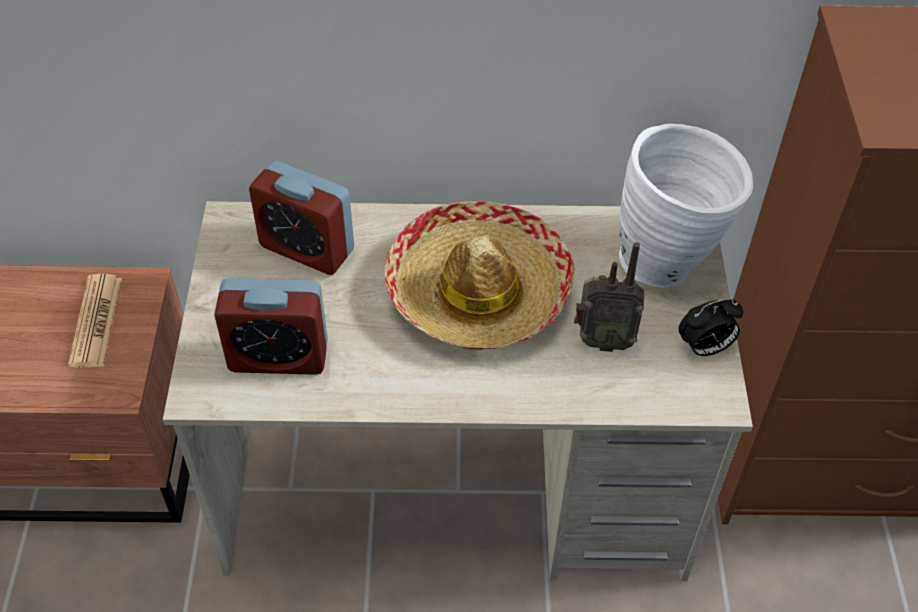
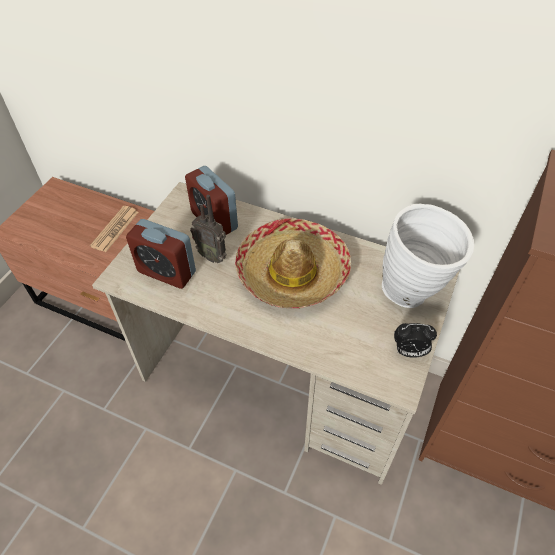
camera: 25 degrees right, 0 degrees up
(602, 340) = (348, 325): radio -> radio (213, 255)

